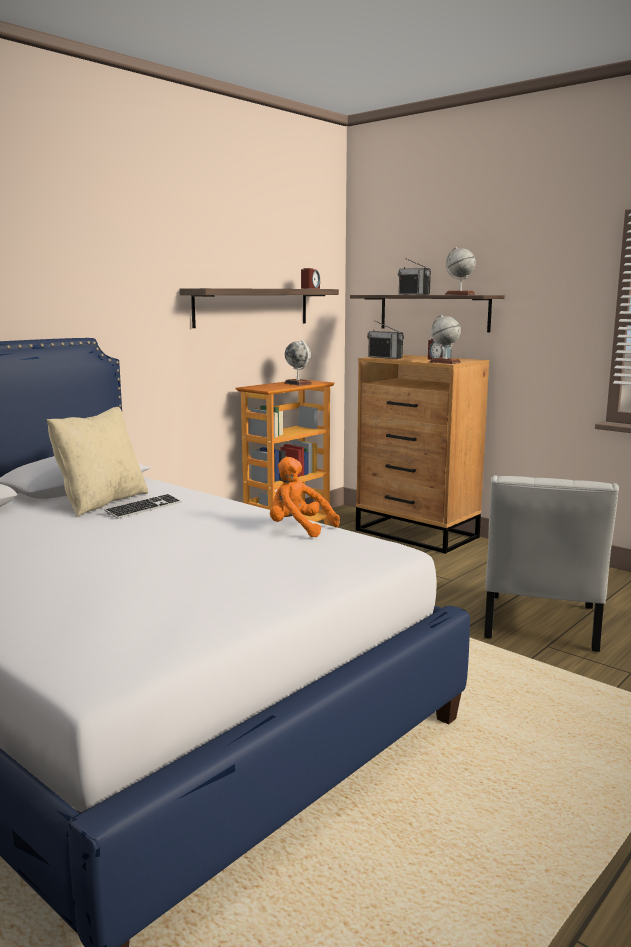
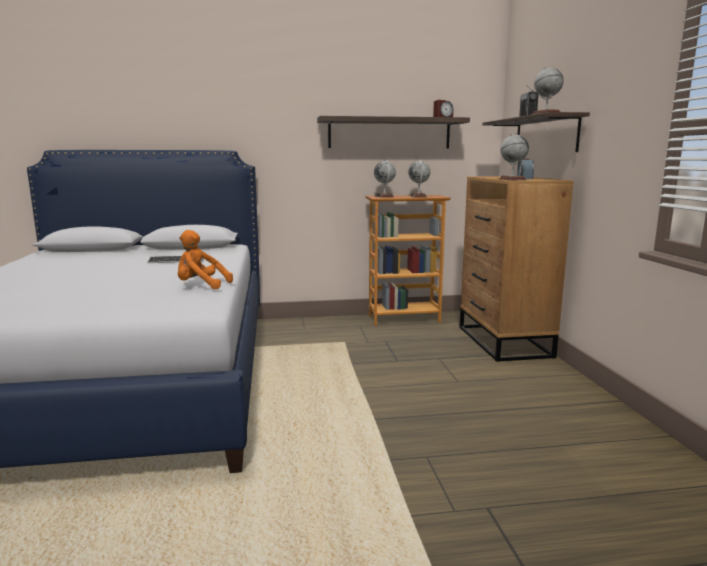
camera: 40 degrees right, 0 degrees up
(101, 502) = (171, 255): beige pillow -> none
(265, 387) = (384, 196): none -> globe
(298, 528) = (201, 286): orange plush toy -> orange plush toy turned 60 degrees counterclockwise
(385, 357) = (488, 176): radio -> none
(540, 626) = (456, 439): white chair -> none

